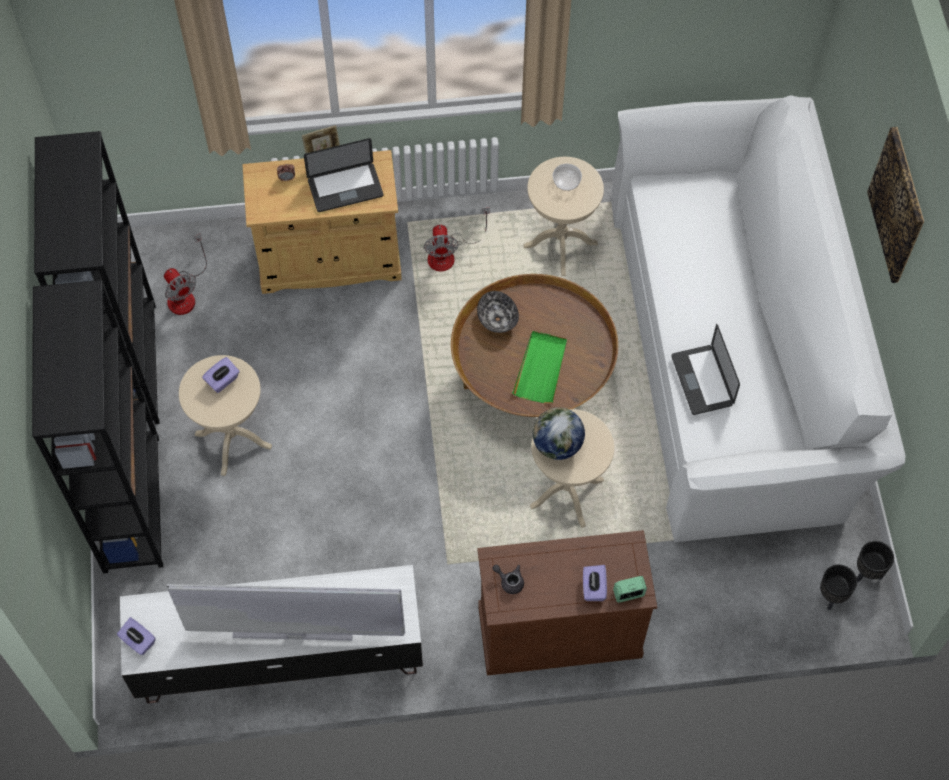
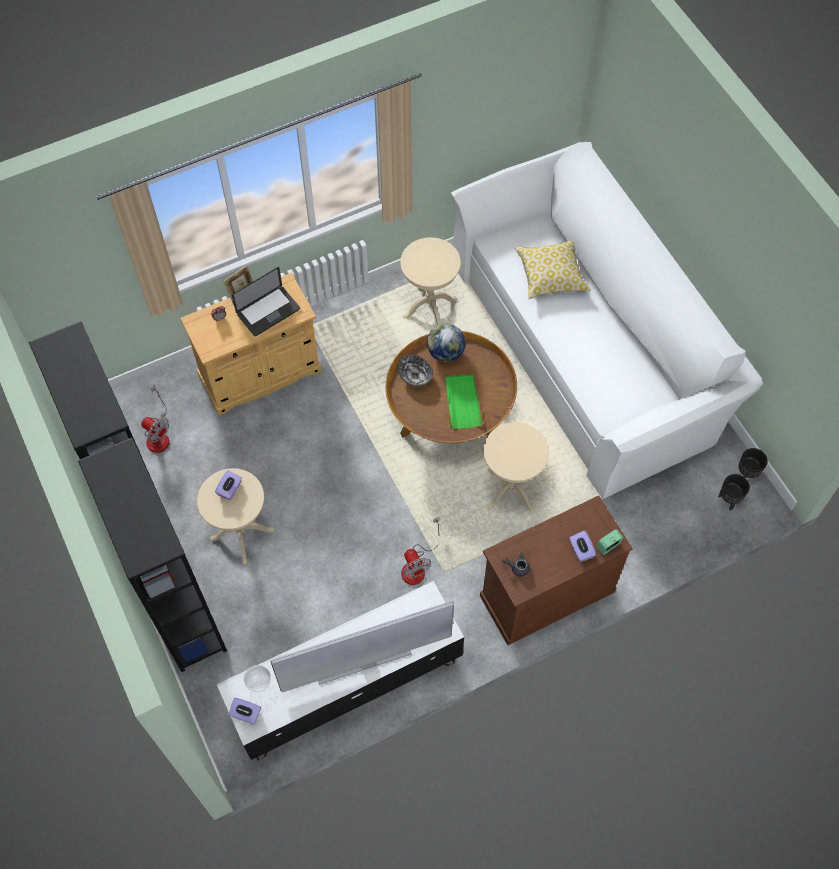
camera: 20 degrees left, 0 degrees up
(449, 254) = (349, 341): fan -> fan (417, 566)
(557, 445) = (504, 454): globe -> globe (445, 353)
(566, 181) = (429, 257): bowl -> bowl (258, 681)
(702, 380) = (588, 372): laptop -> none
(707, 249) = (551, 275): none -> pillow
(897, 205) = (704, 195): picture -> none

